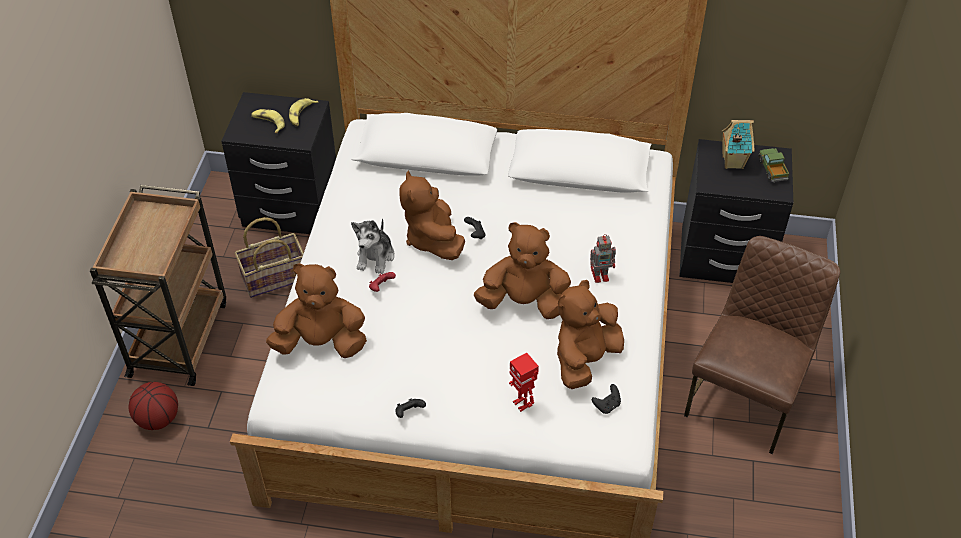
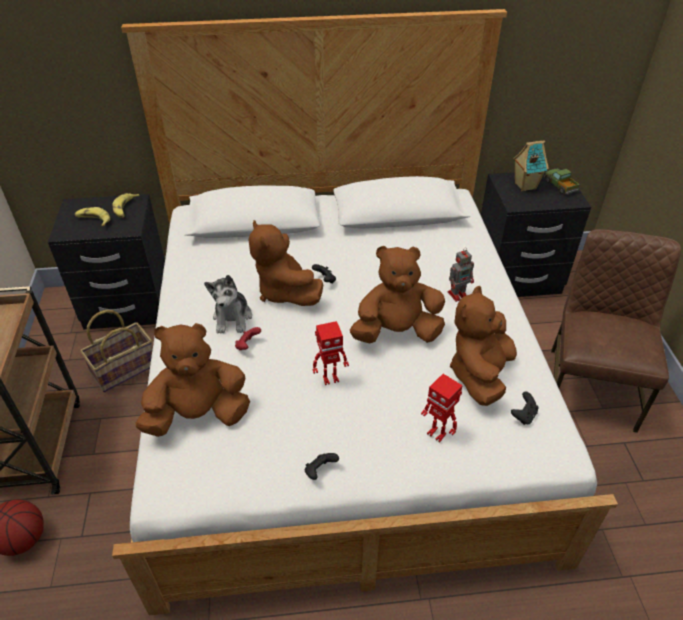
camera: 15 degrees left, 5 degrees down
(445, 334) = (330, 378): none -> toy robot

